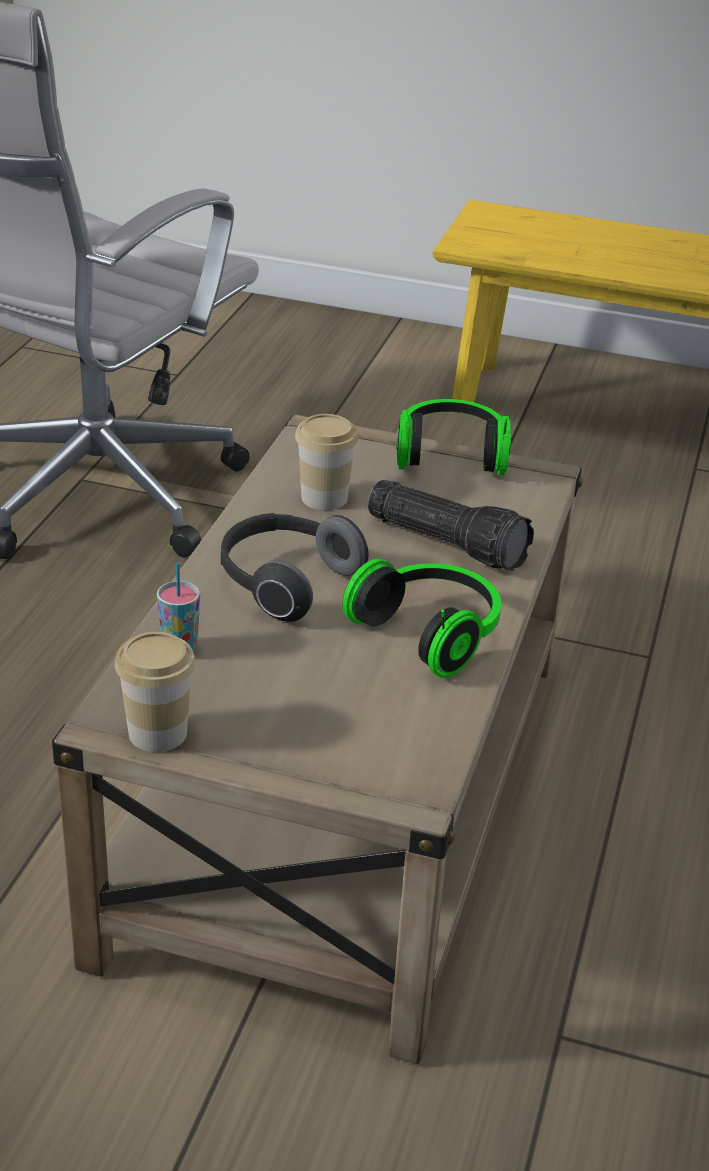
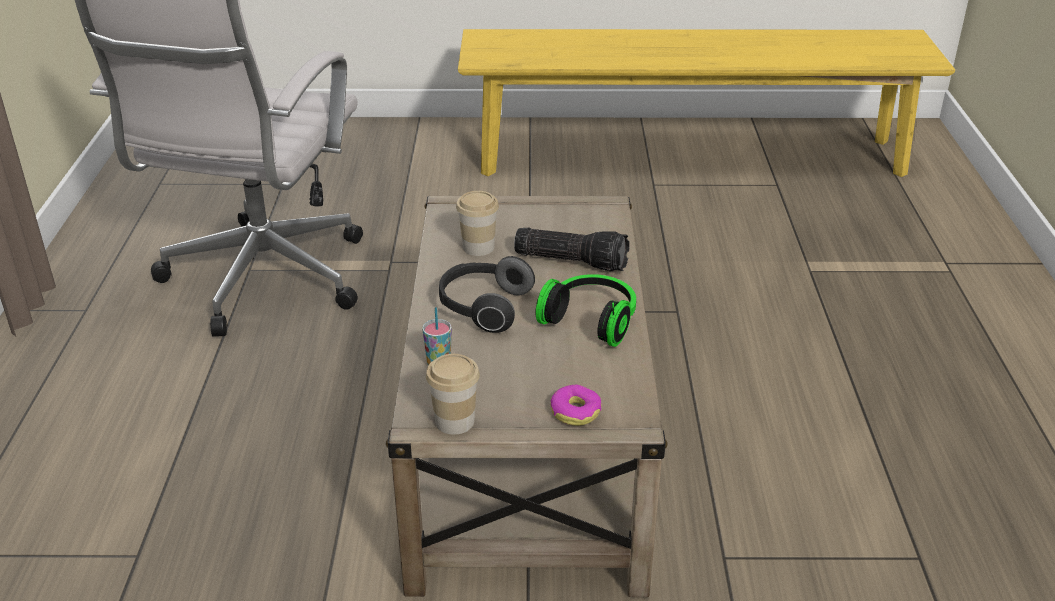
camera: 15 degrees left, 0 degrees up
(336, 759) = (575, 412): none -> donut
(450, 455) = (544, 203): headphones -> none

